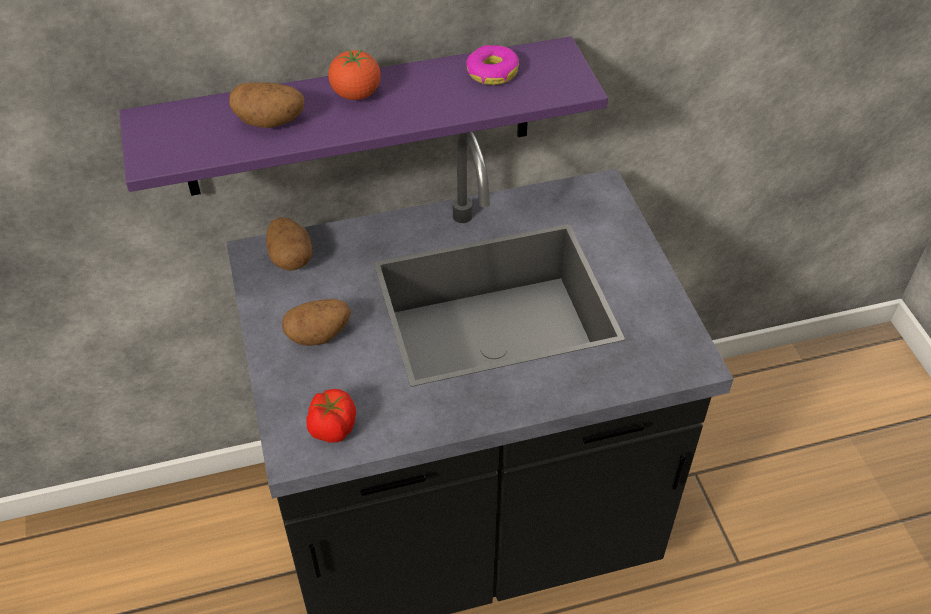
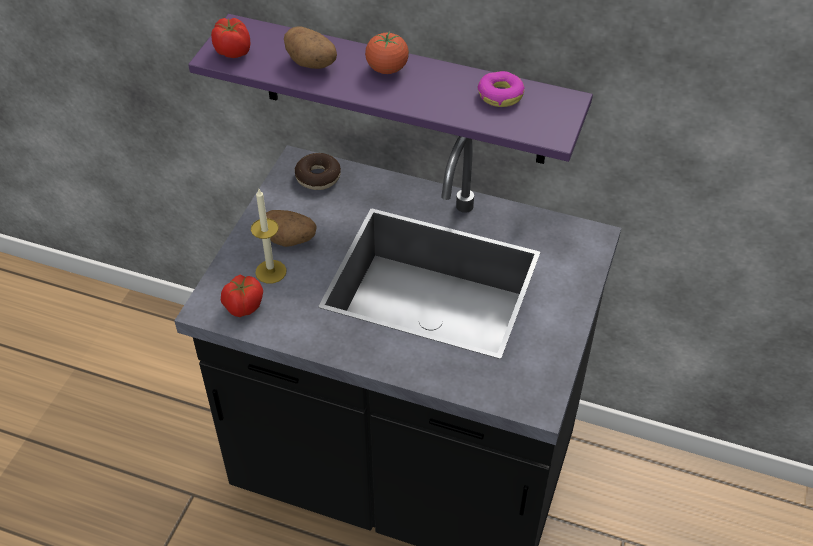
camera: 35 degrees right, 0 degrees up
(168, 146) = (233, 52): none -> tomato
(290, 258) = (318, 177): potato -> donut
(328, 377) = (271, 271): none -> candle

